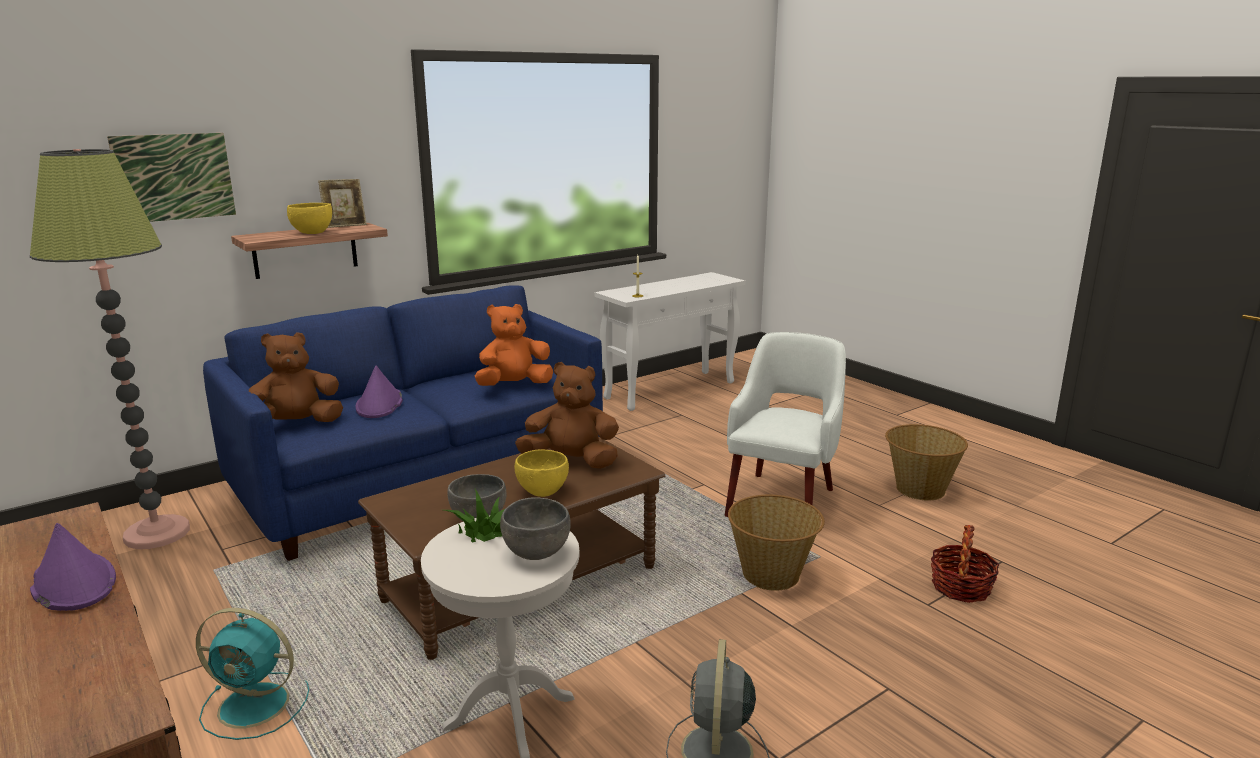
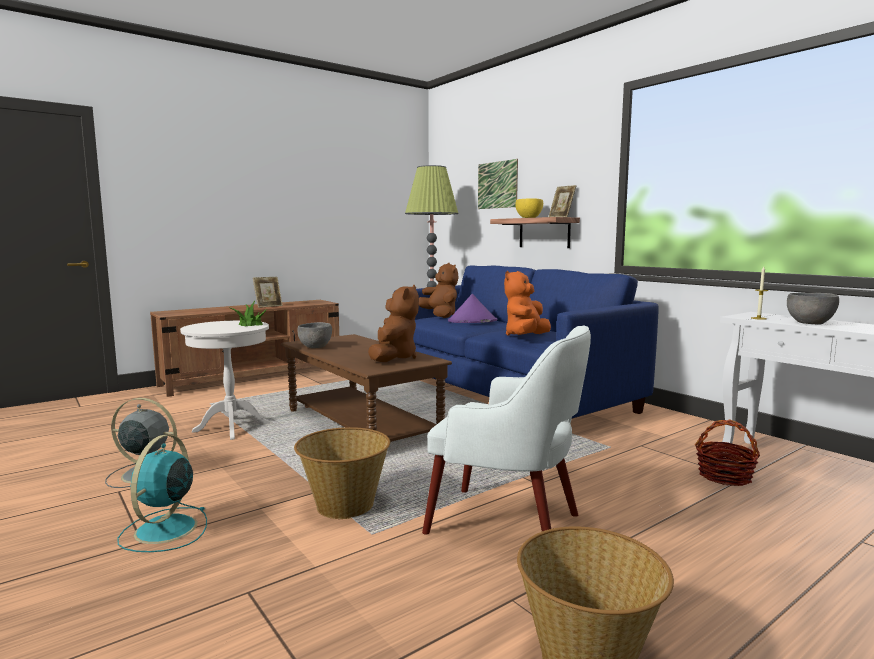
camera: 90 degrees right, 10 degrees down
(73, 583) = (268, 306): purple hat -> picture frame
(257, 705) = (277, 389): turquoise fan -> turquoise fan (164, 530)
(514, 385) = (525, 337): orange plush toy -> orange plush toy turned 120 degrees counterclockwise
(535, 553) = (215, 329): grey bowl -> grey bowl (810, 323)
(543, 491) = (346, 354): yellow bowl -> none
(960, 587) = (270, 629): basket -> basket (725, 476)

